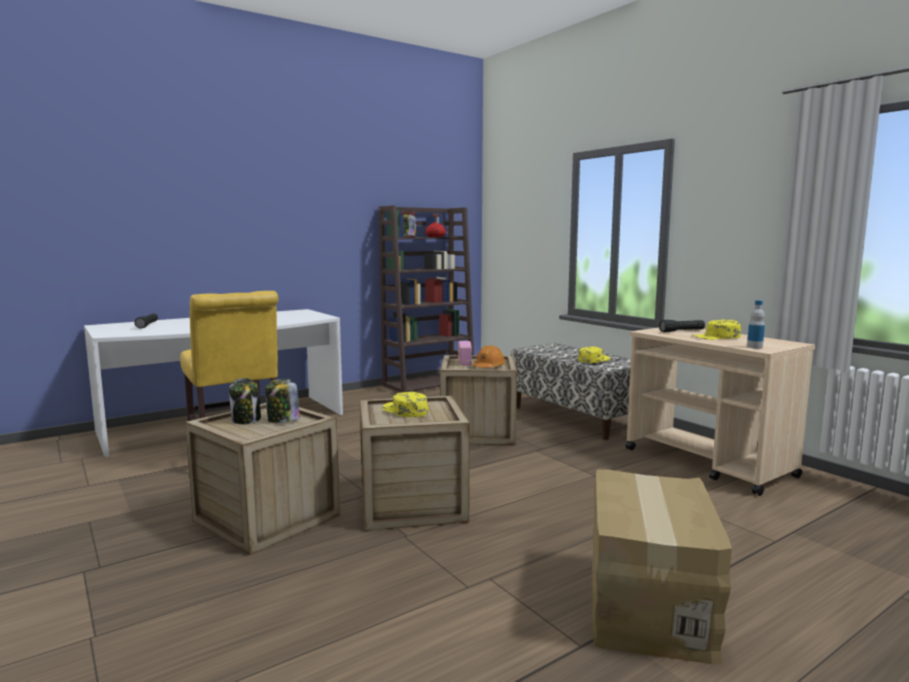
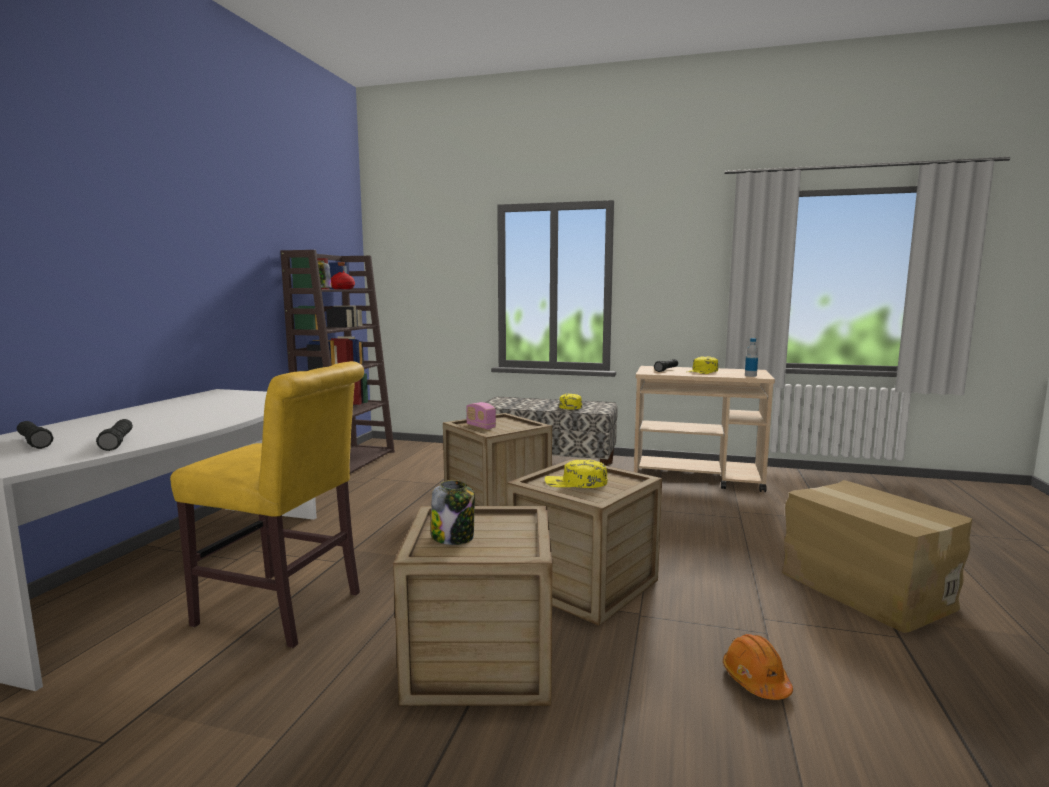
camera: 40 degrees left, 0 degrees up
(170, 330) = (117, 442): none -> black flashlight
(283, 420) = (495, 525): jar -> none
(489, 367) = (515, 427): orange hard hat -> orange hard hat (755, 680)

